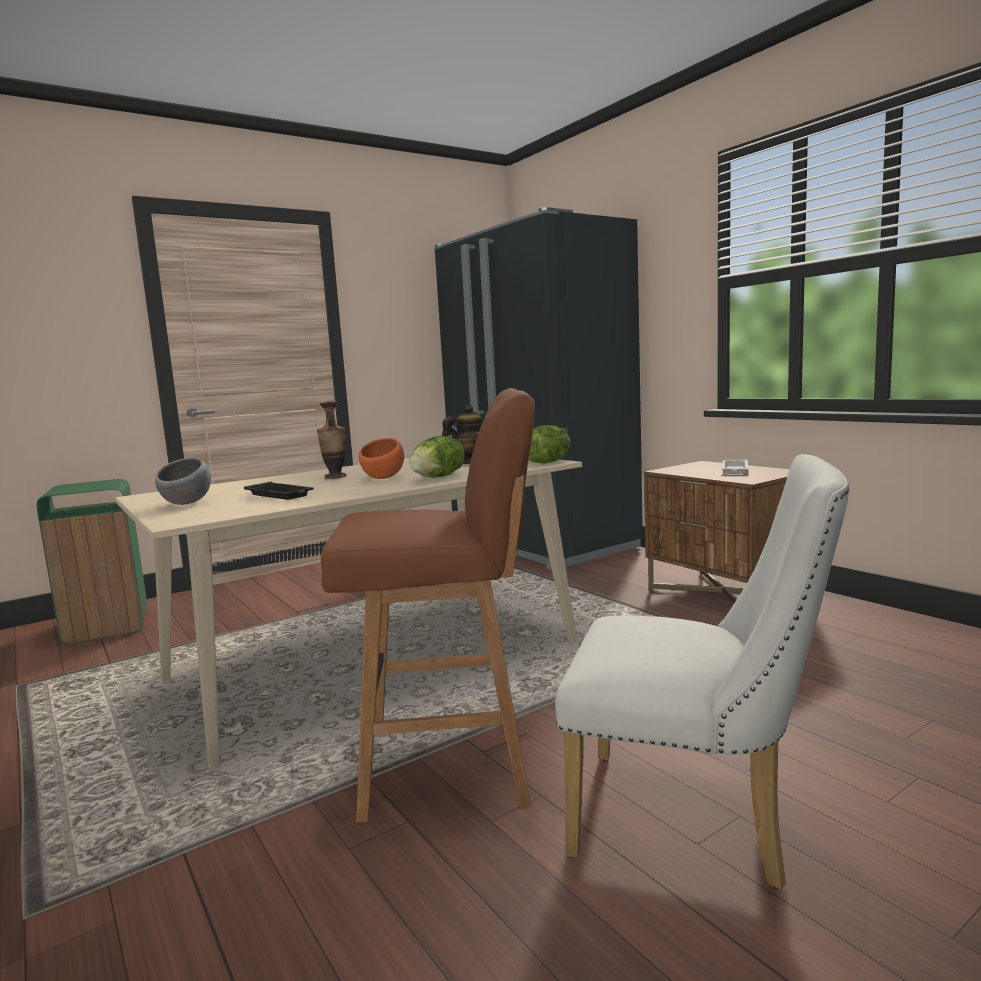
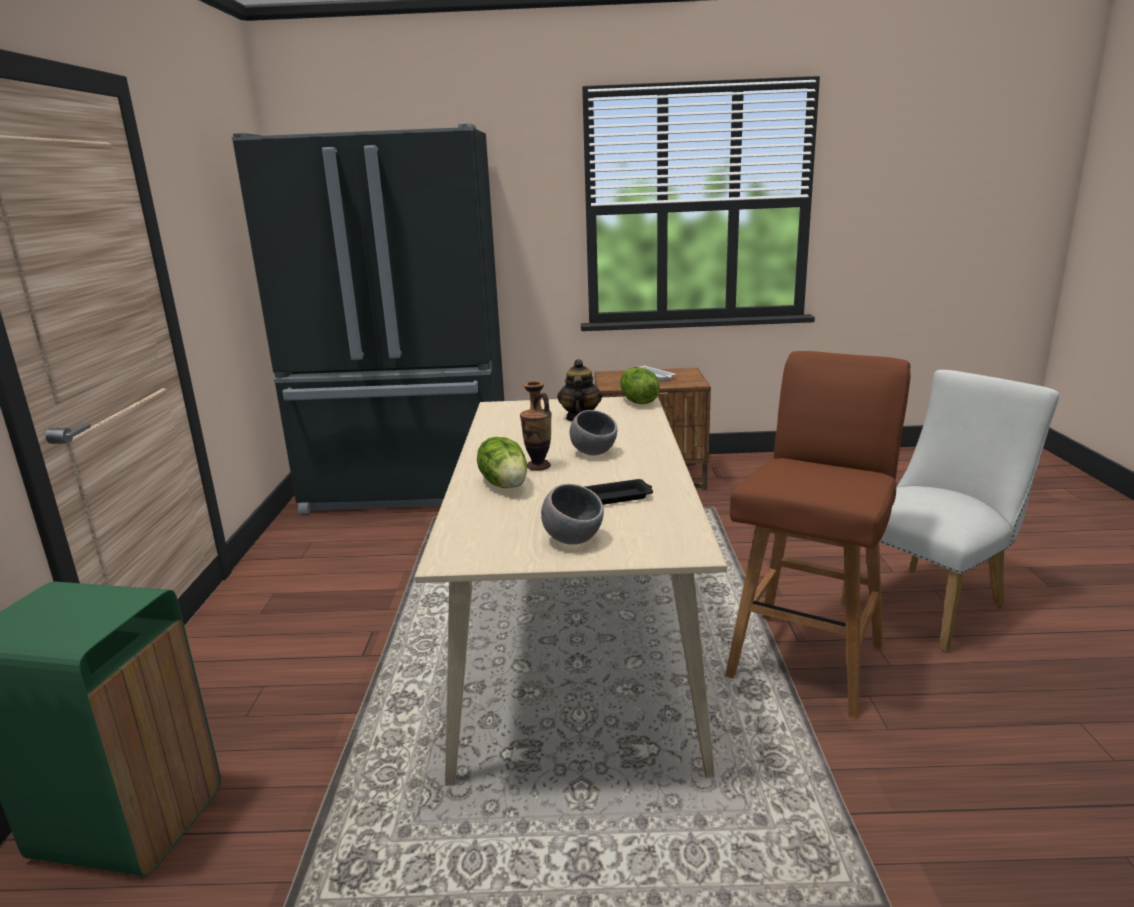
camera: 55 degrees left, 10 degrees up
(384, 478) = (593, 453): orange bowl -> grey bowl
(439, 477) = (635, 438): lettuce -> lettuce (505, 484)

